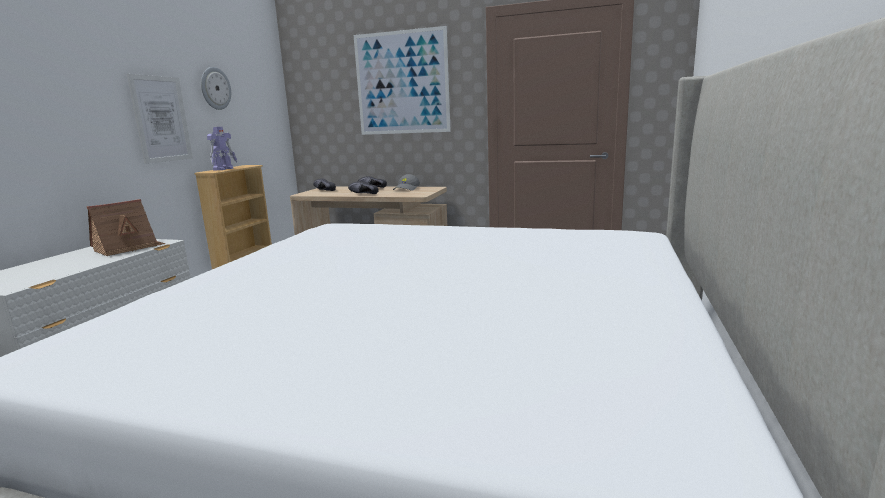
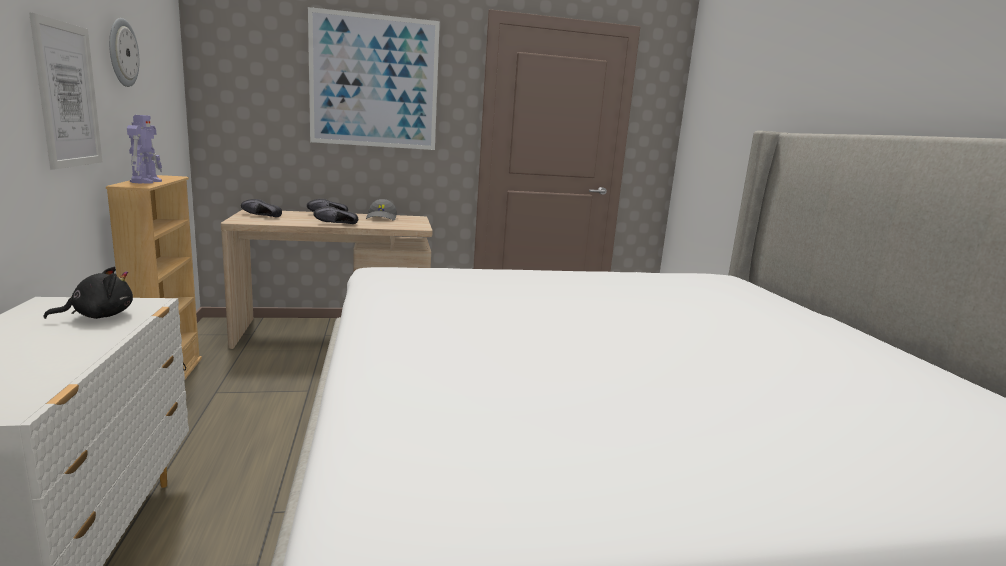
camera: 30 degrees left, 0 degrees up
(128, 248) = (99, 316): toy house -> black plush toy

